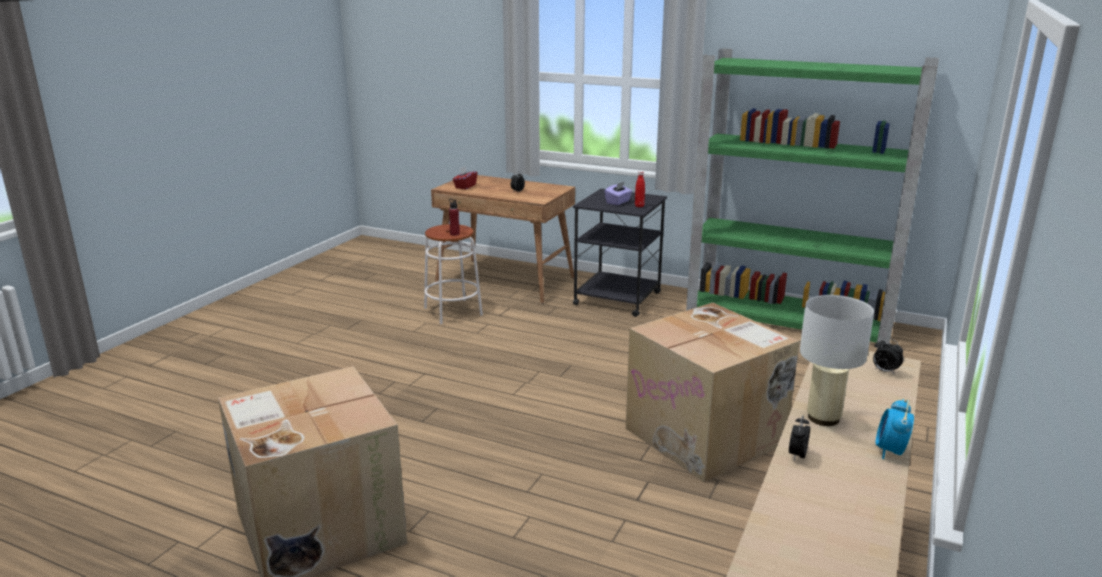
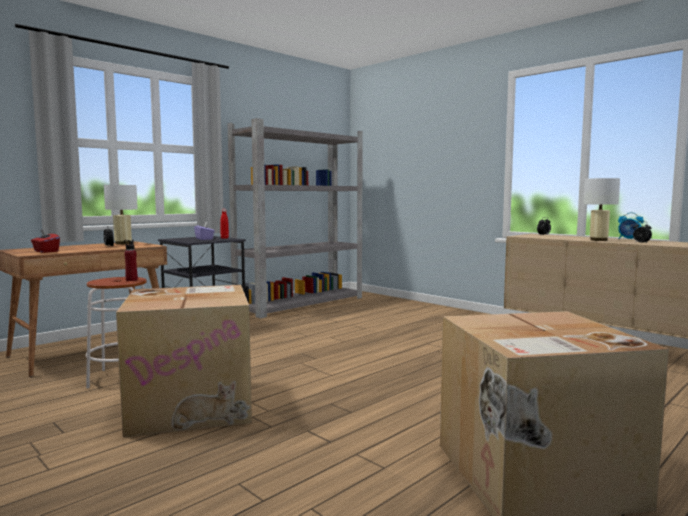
camera: 70 degrees left, 15 degrees down
(546, 189) = (123, 243): none -> white table lamp
(707, 436) = (434, 338): cardboard box -> cardboard box (192, 405)
(788, 318) = (301, 304): green bookcase -> grey bookcase

